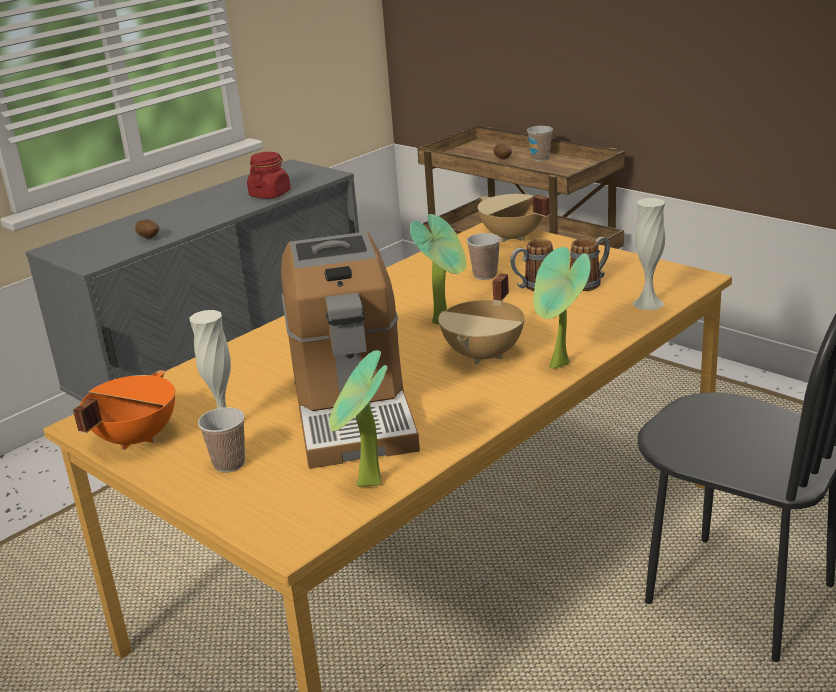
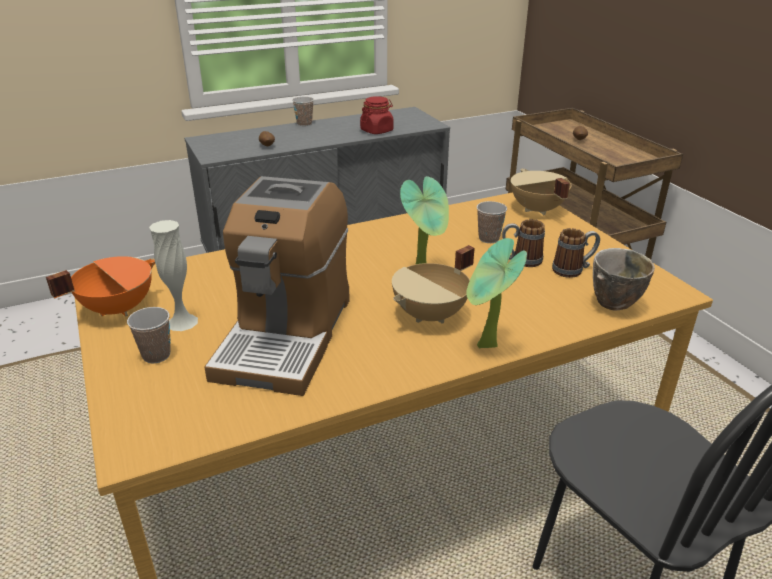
camera: 20 degrees right, 5 degrees up
(367, 486) = (234, 417): potted plant -> none
(540, 158) = (610, 145): cup -> cup (304, 124)
(648, 303) = (612, 306): white vase -> bowl

